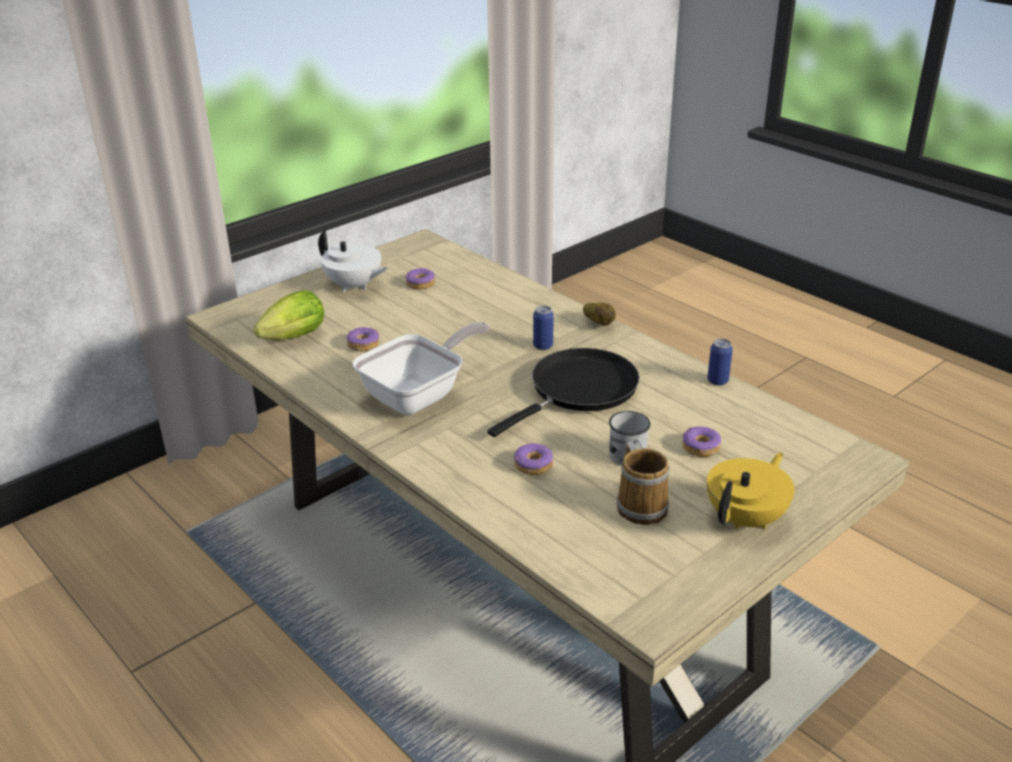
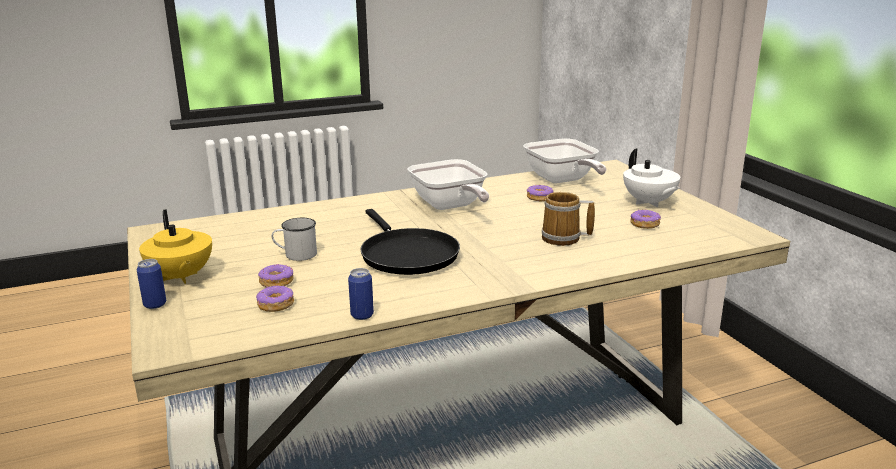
camera: 110 degrees right, 10 degrees down
(290, 339) = (562, 180): lettuce -> frying pan
(354, 286) = (649, 203): white teapot -> white teapot turned 75 degrees counterclockwise
(534, 465) = (328, 226): donut -> donut (275, 305)
(543, 346) = (492, 253): can -> can (155, 304)
(599, 323) = (519, 284): potato -> none
(642, 505) = (243, 248): mug -> mug (563, 239)

